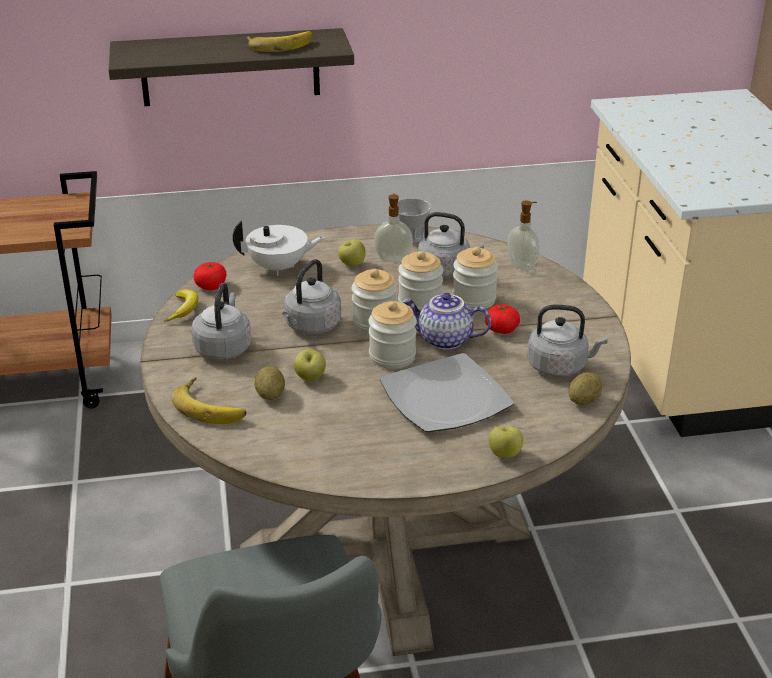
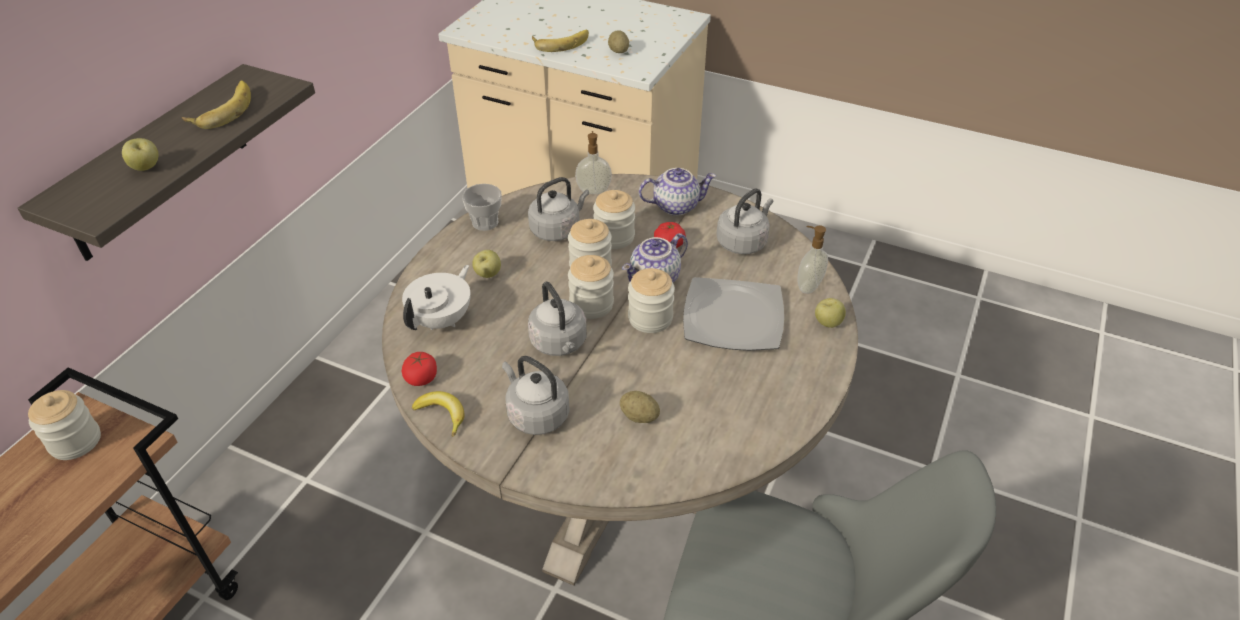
camera: 55 degrees left, 10 degrees up
(54, 211) = (75, 441): none -> jar
(211, 406) = (622, 463): banana -> banana (560, 42)
(310, 378) = (636, 380): apple -> apple (146, 168)
(393, 259) = (507, 248): soap dispenser -> soap dispenser (808, 286)
(561, 312) = (676, 205): none -> teapot
(583, 400) = (794, 253): potato -> potato (618, 51)

